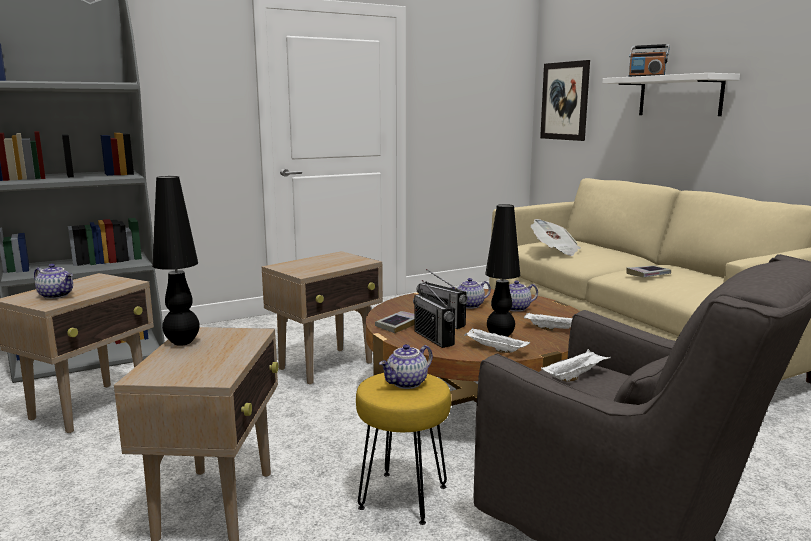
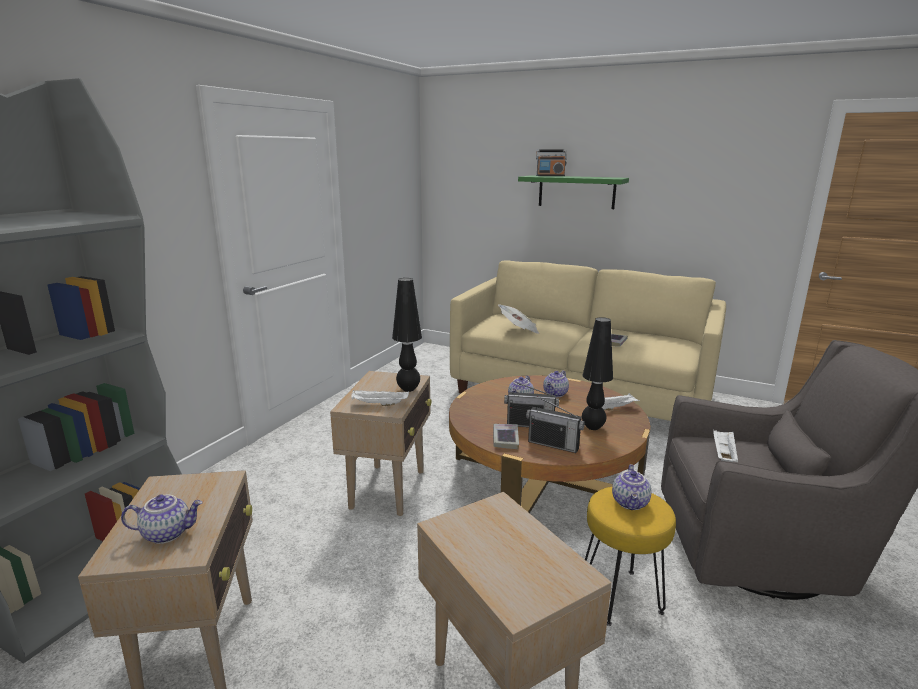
camera: 35 degrees left, 5 degrees up
(182, 343) = (462, 545): black table lamp -> black table lamp (408, 389)
(494, 349) = (610, 442): white tray -> white tray (379, 404)
(565, 101) = (458, 190): picture -> none
(680, 96) = (576, 192): white shelf -> green shelf

